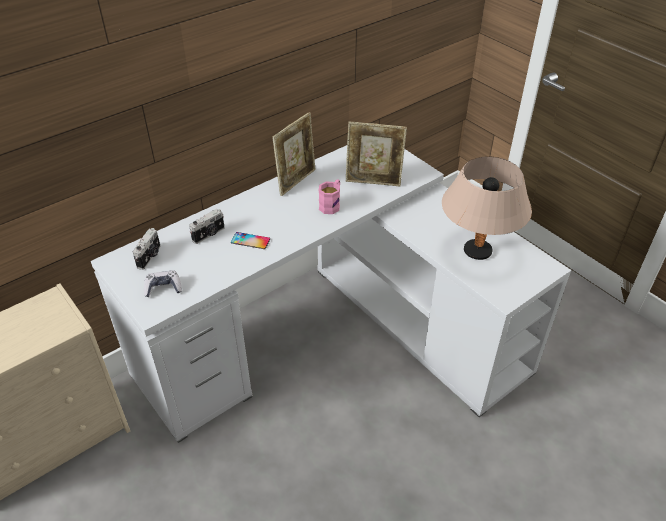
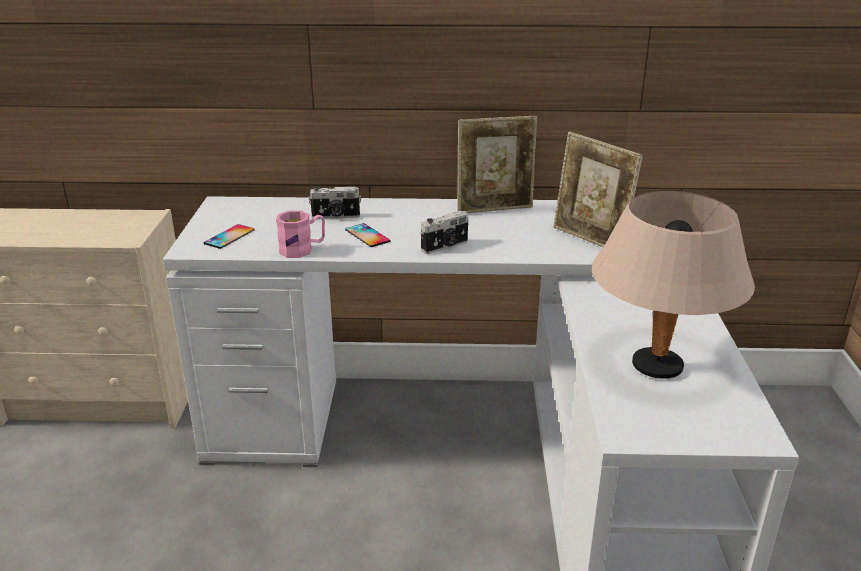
camera: 40 degrees right, 15 degrees down
(150, 257) = (257, 211): camera -> camera (445, 246)
(163, 288) = (229, 237): game controller -> phone
(331, 204) = (505, 240): pink mug -> pink mug (303, 249)

